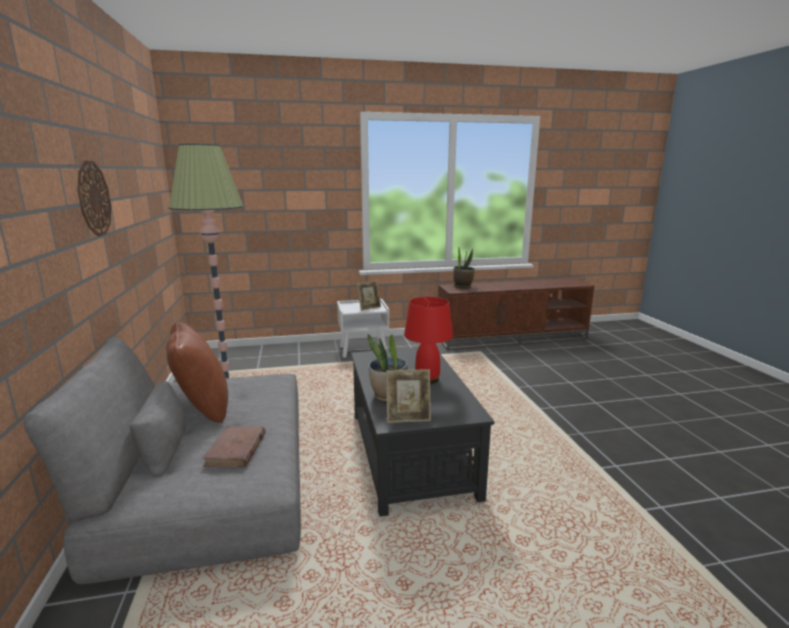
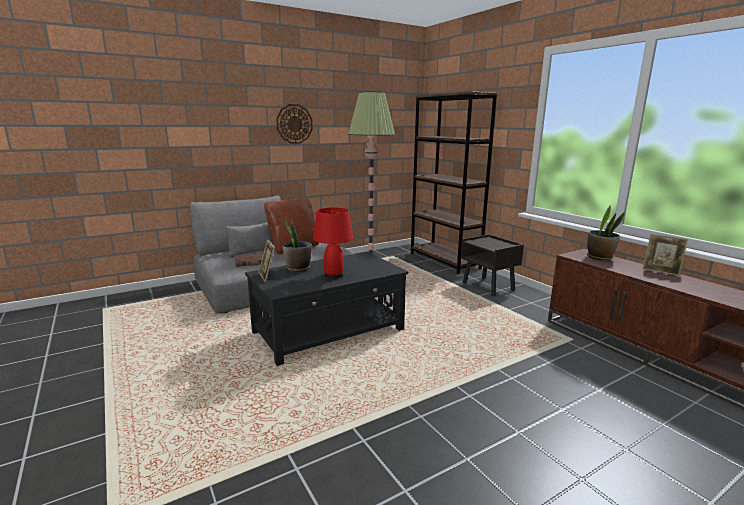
camera: 70 degrees right, 0 degrees up
(273, 350) = (444, 260): none -> brown bookcase
(363, 350) = (488, 286): white nightstand -> brown nightstand
(369, 308) = (492, 245): picture frame -> picture frame (661, 271)

